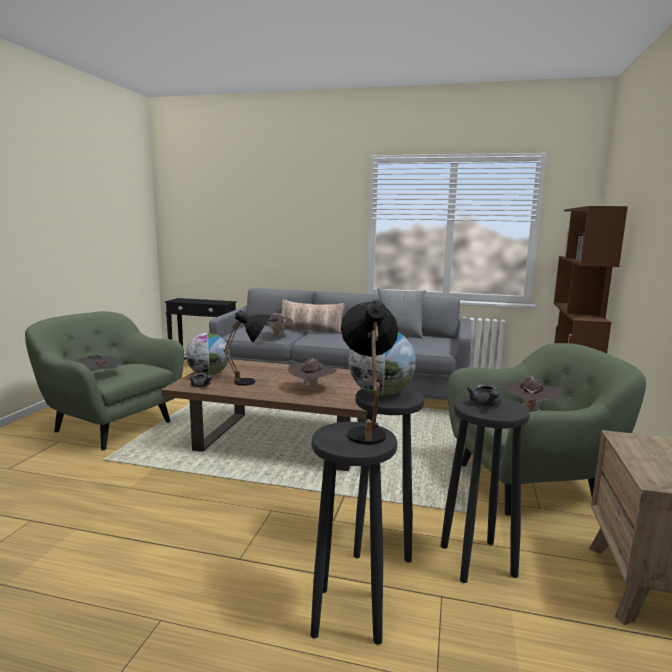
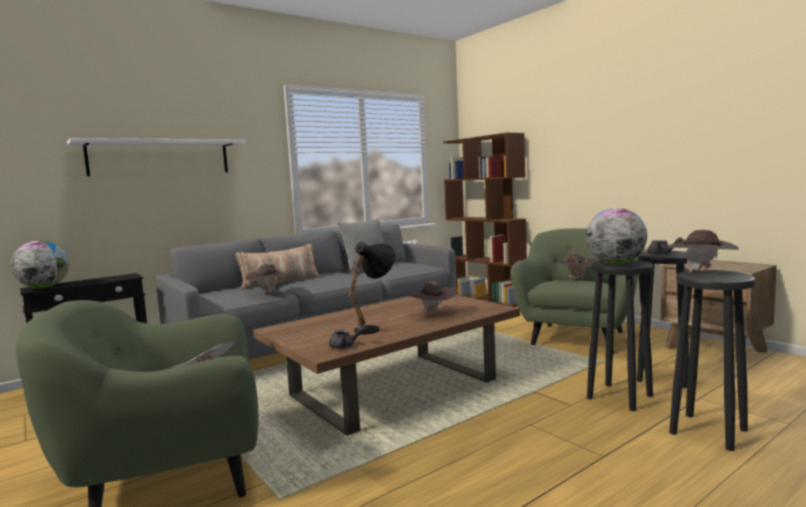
camera: 50 degrees left, 5 degrees down
(208, 374) = (308, 339): globe -> globe (44, 287)
(267, 220) = (160, 157): none -> white shelf
(367, 430) = (701, 272): black table lamp -> brown hat

